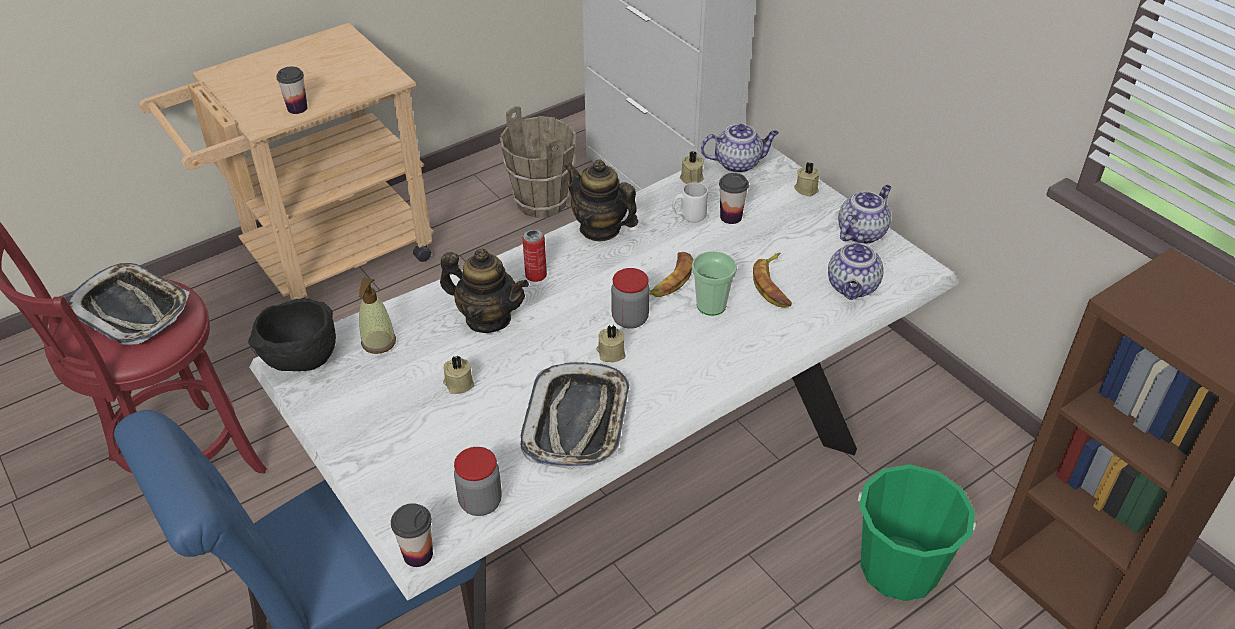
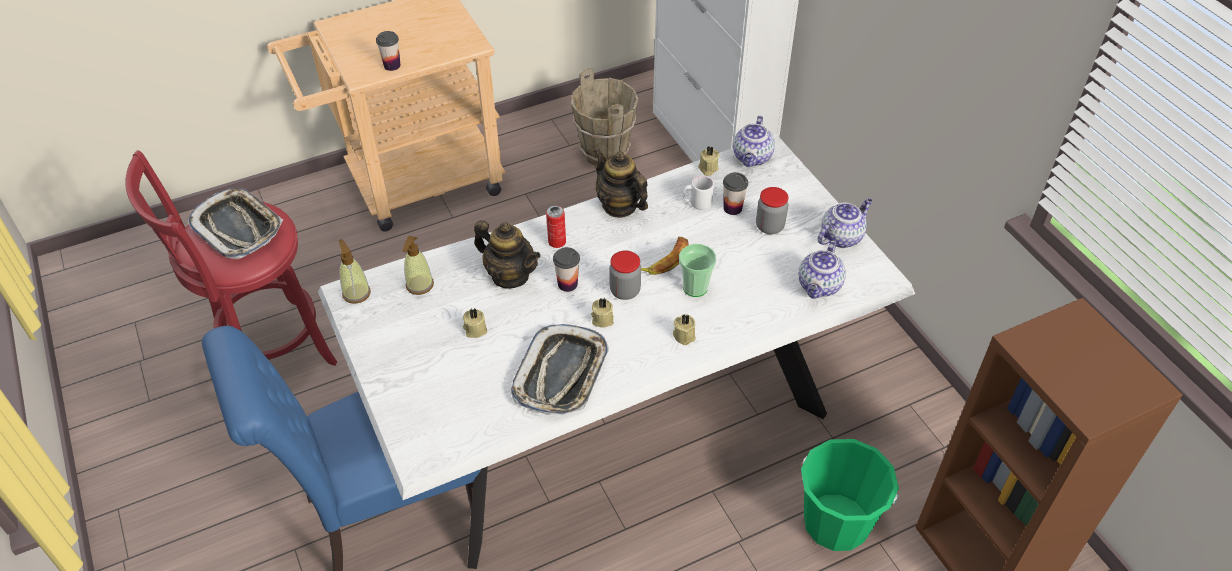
camera: 10 degrees right, 5 degrees up
(300, 361) = (356, 293): black bowl -> soap dispenser
(418, 554) = (416, 466): cup -> cup (567, 284)
(480, 502) = (471, 431): jar -> jar (769, 226)
(738, 163) = (752, 158): teapot -> teapot turned 105 degrees clockwise
(774, 285) = (752, 276): banana -> none
(806, 189) = (805, 189): beige candle -> beige candle (684, 335)

